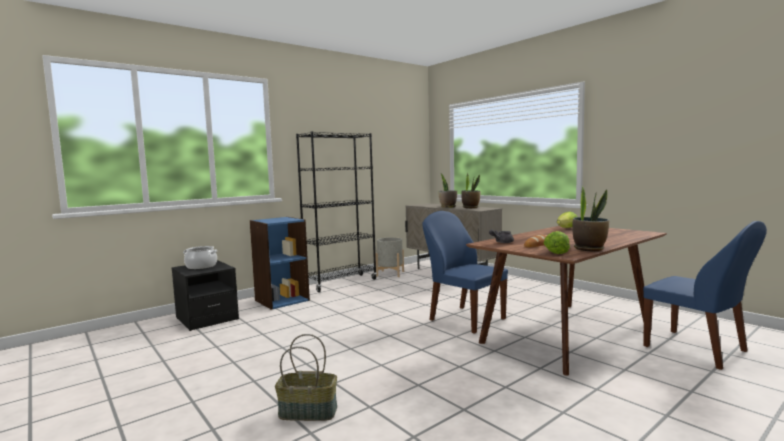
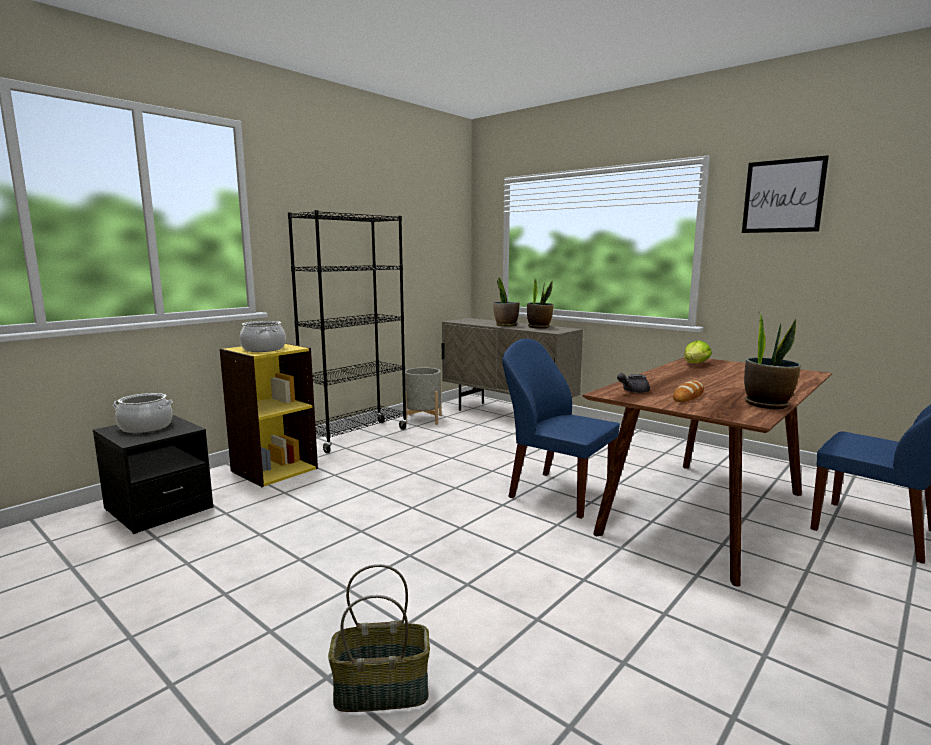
camera: 10 degrees left, 5 degrees up
(276, 220) = (264, 349): none -> cooking pot
(282, 300) = (274, 469): blue bookcase -> yellow bookcase
(556, 252) = (728, 411): lettuce -> none
(636, 107) = (783, 196): none -> picture

